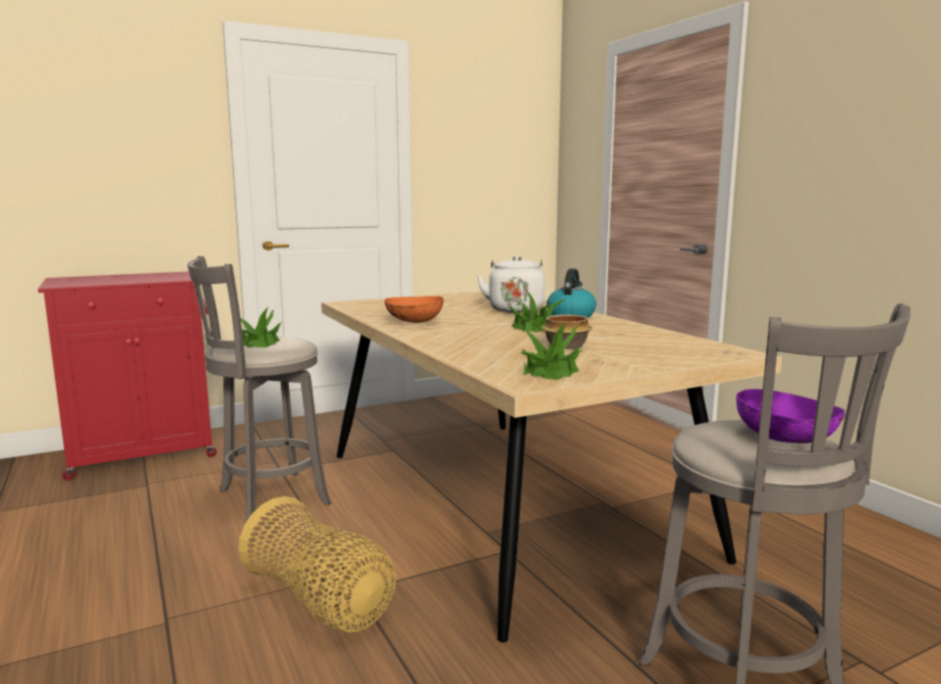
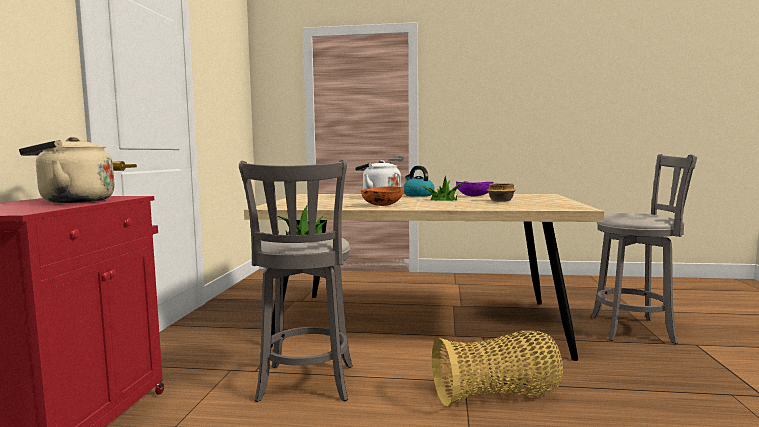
camera: 55 degrees left, 5 degrees down
(137, 279) = (72, 201): none -> beige kettle
(551, 371) = (556, 205): potted plant -> none
(785, 439) = (641, 214): purple bowl -> purple bowl (474, 196)

